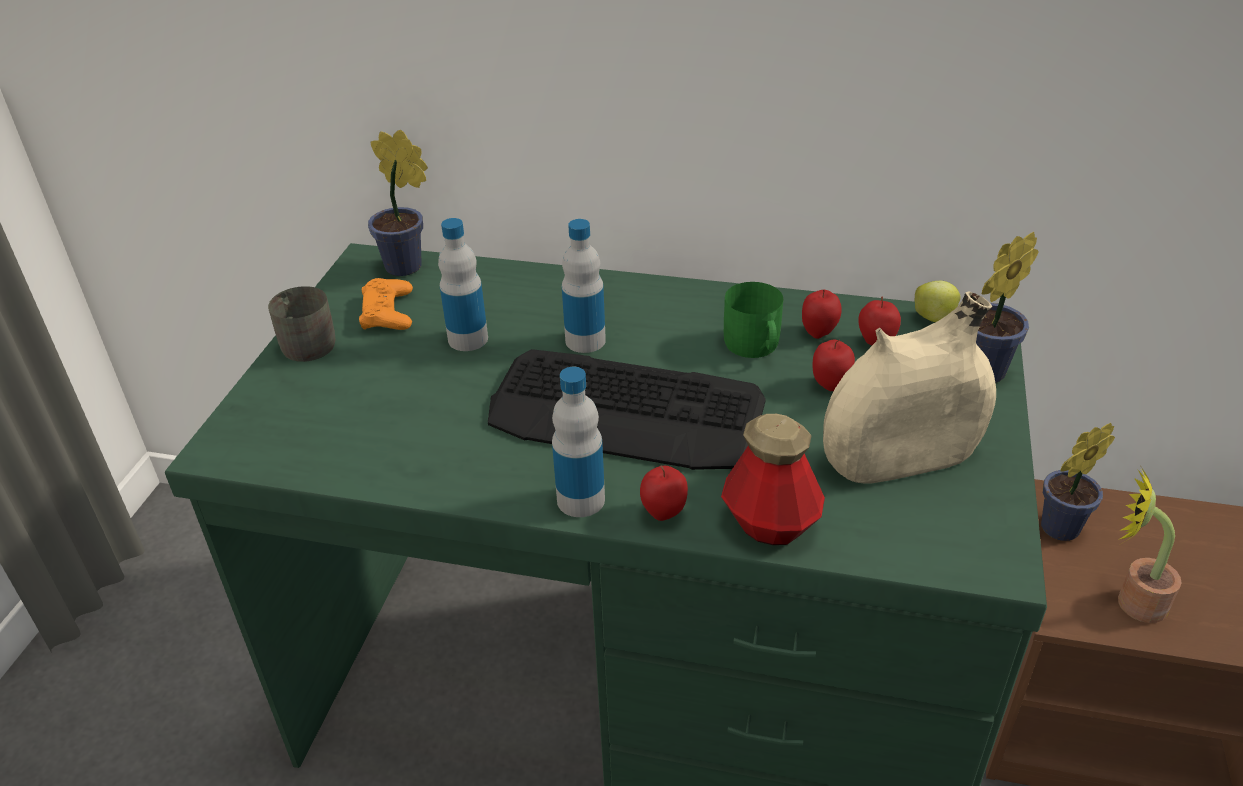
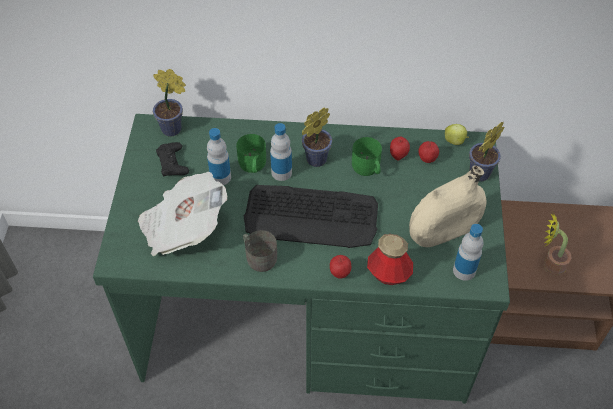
camera: 10 degrees left, 15 degrees up
(306, 342) = (135, 187): grey mug -> grey mug (259, 256)
(369, 408) = (183, 227): none -> newspaper
(388, 312) = (172, 163): orange game controller -> black game controller
(533, 327) = (252, 165): none -> green mug
(581, 500) = (300, 270): bottle -> bottle (464, 270)
(830, 385) = (407, 189): apple -> none
(1055, 529) = (515, 229): potted plant -> potted plant (314, 160)

